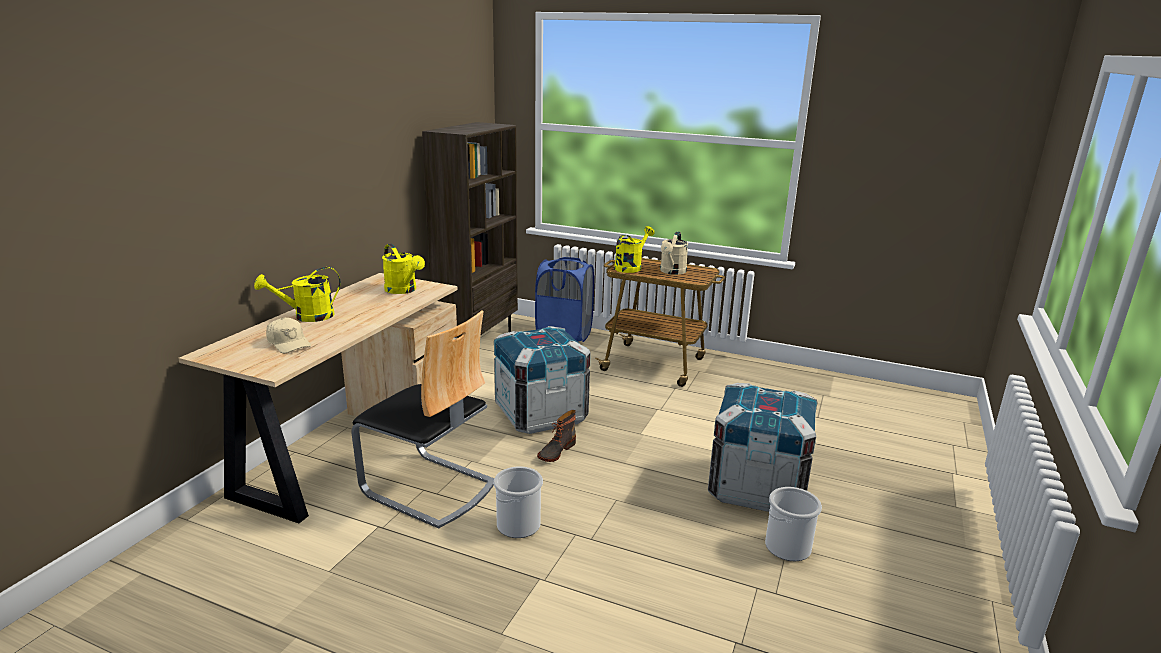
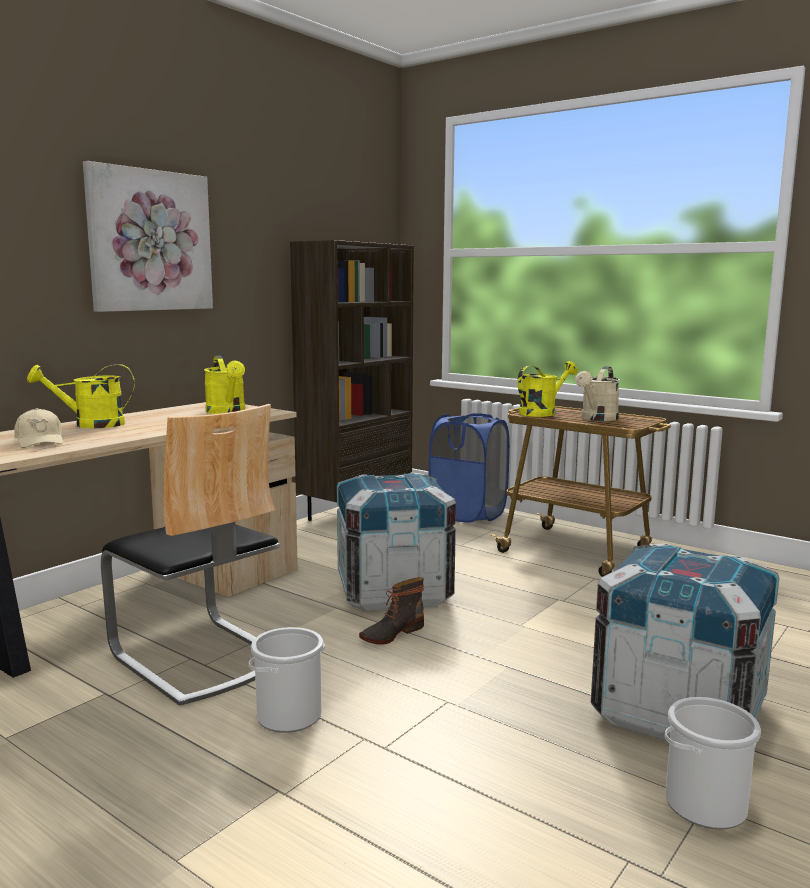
camera: 15 degrees right, 10 degrees down
(326, 152) = (149, 241): none -> picture

